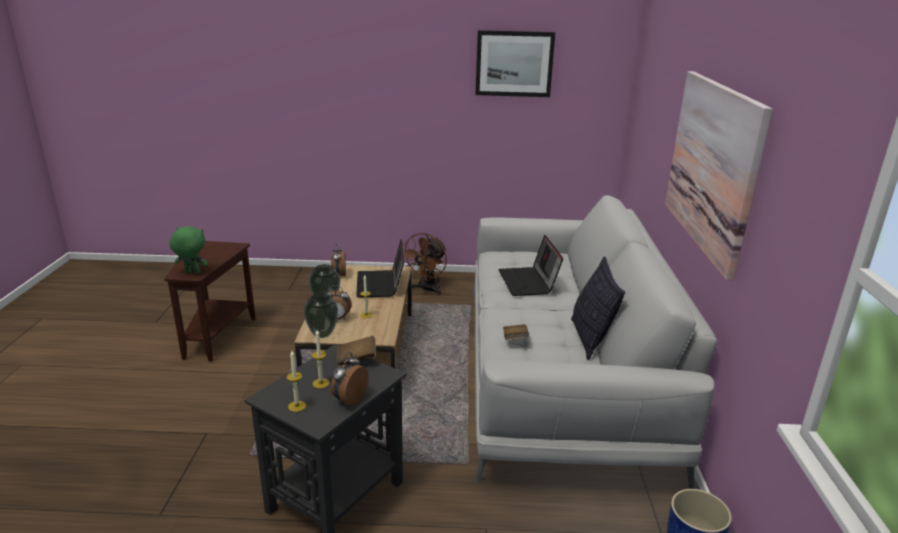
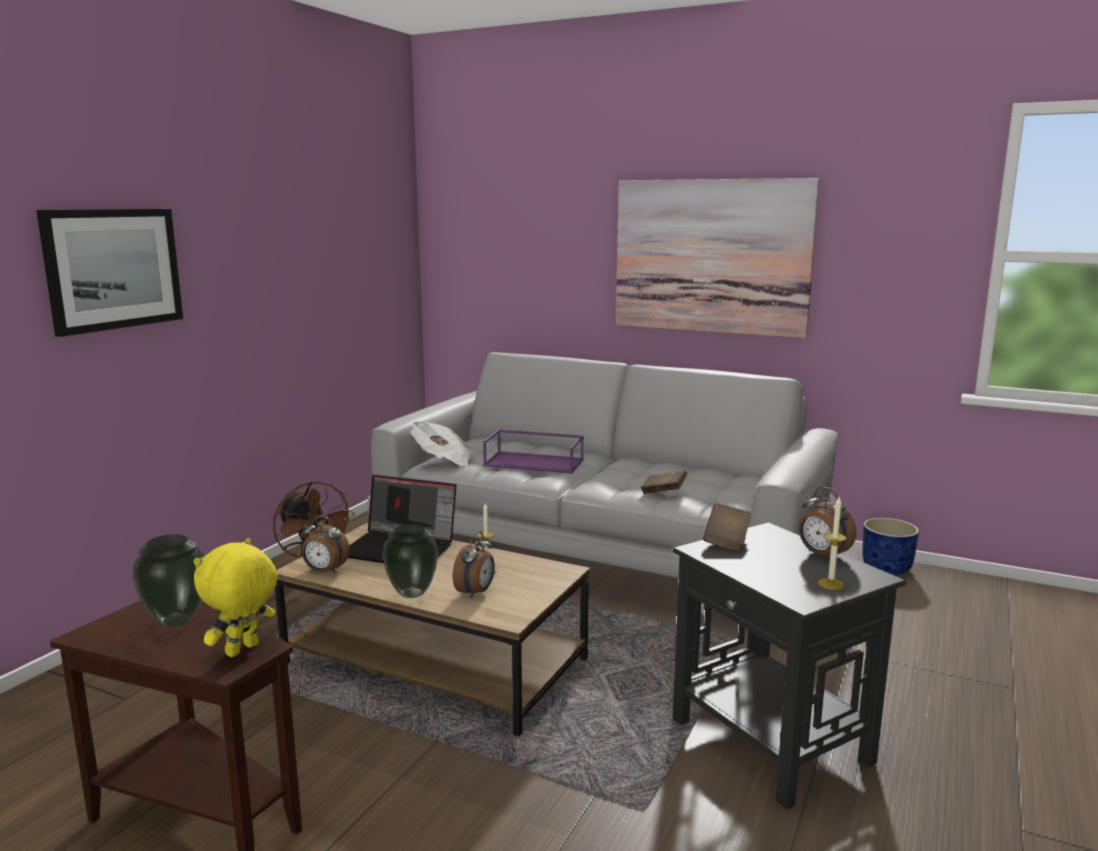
camera: 65 degrees left, 10 degrees down
(192, 273) = (243, 650): green plush toy -> yellow plush toy
(321, 383) = (778, 565): candle -> none
(322, 335) = (516, 609): vase -> vase (177, 621)
(502, 254) = (443, 459): none -> newspaper
(514, 64) = (317, 210): picture -> picture (113, 269)
(529, 282) = (535, 462): laptop -> purple tray
(591, 339) = (684, 466): pillow -> none

